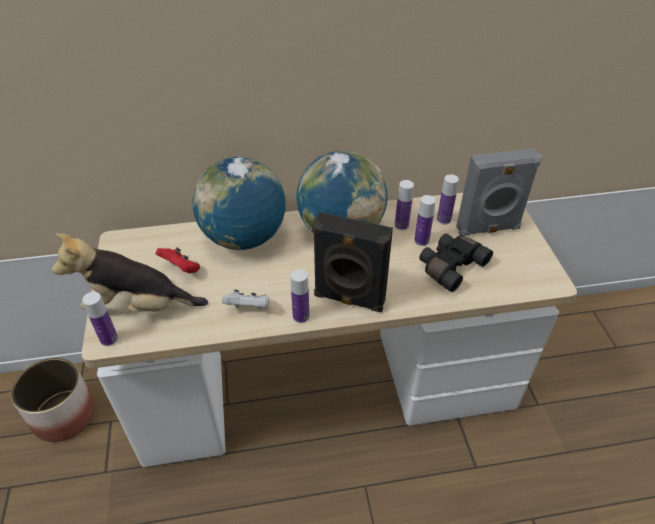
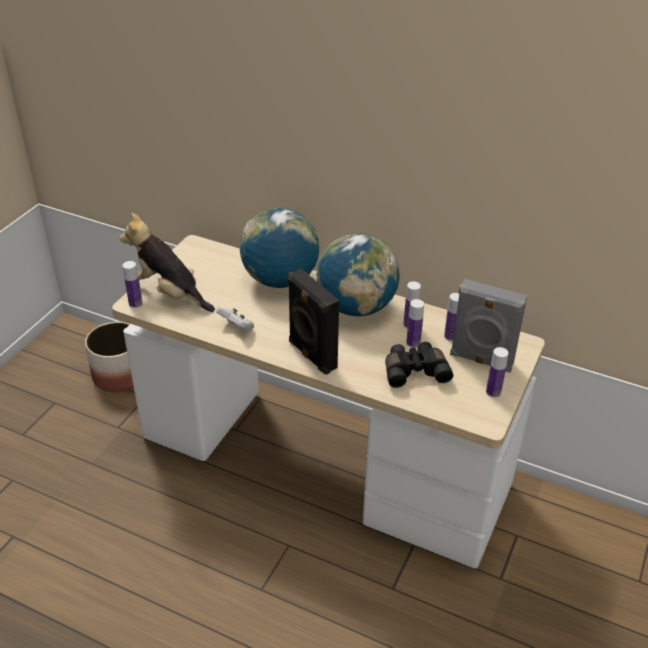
camera: 35 degrees right, 5 degrees down
(181, 269) = (218, 282): red game controller -> none
(301, 316) = (266, 349): bottle -> bottle (493, 392)

